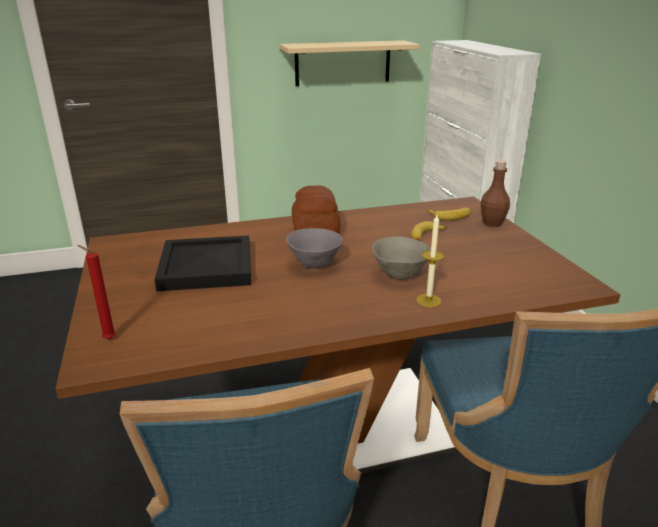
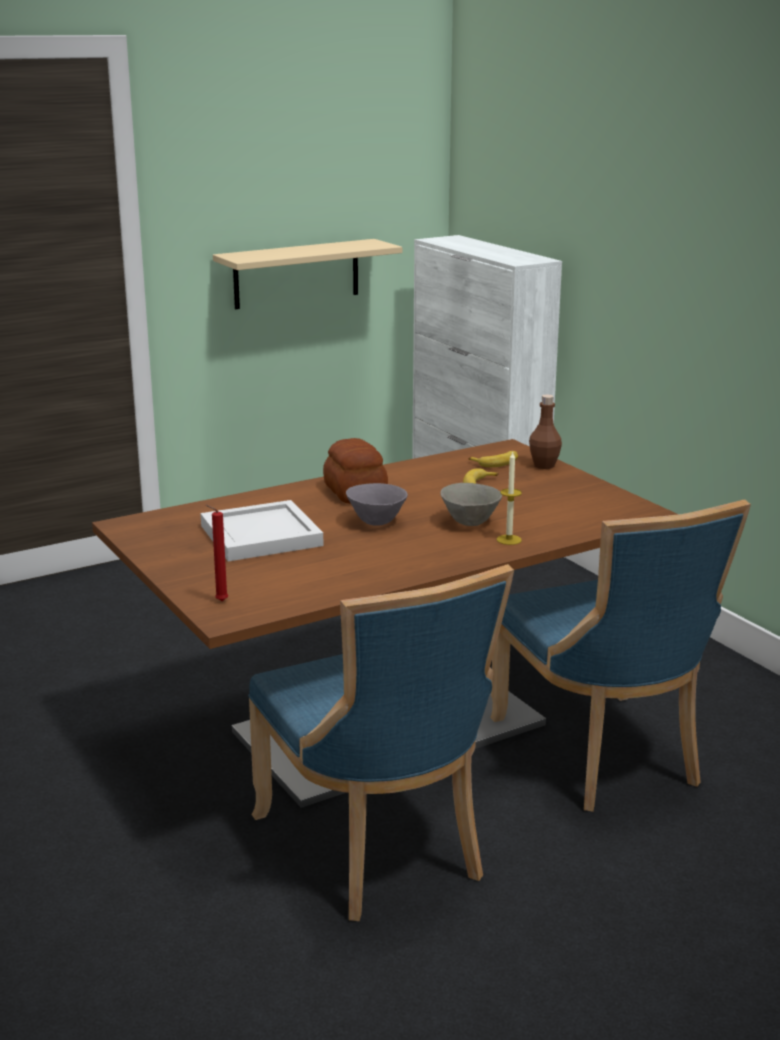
camera: 15 degrees left, 5 degrees down
(208, 267) = (263, 536): black tray -> white tray

